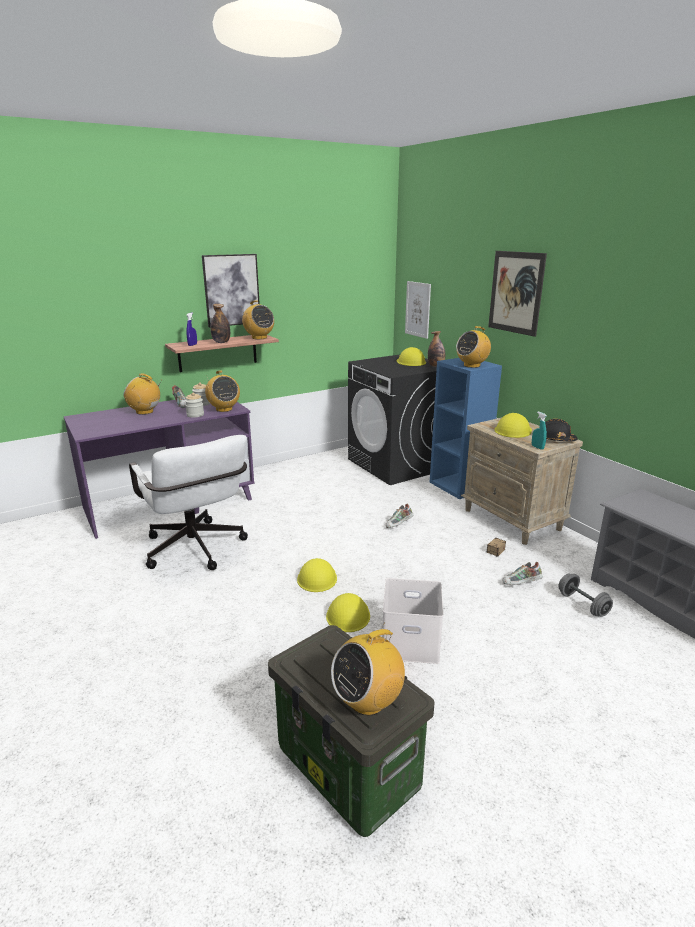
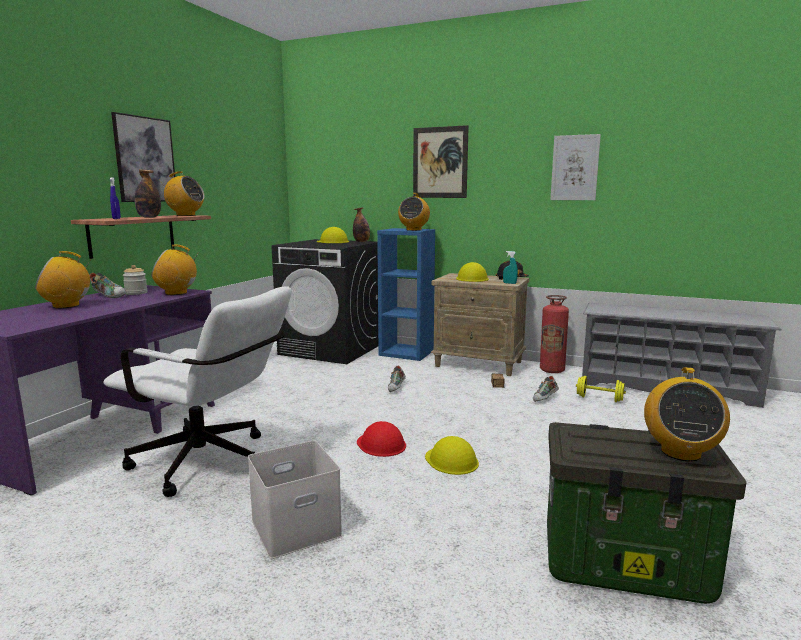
camera: 35 degrees left, 10 degrees down
(195, 415) = (148, 300): jar -> none
(224, 409) = (176, 293): radio -> radio turned 150 degrees clockwise
(317, 578) = (381, 444): yellow hard hat -> red hard hat
(411, 641) = (529, 459): white storage box -> white storage box (297, 526)
(418, 309) = (322, 194): picture -> picture (575, 168)
(582, 551) = (552, 370): none -> fire extinguisher
(582, 604) = (599, 399): grey dumbbell -> yellow dumbbell

